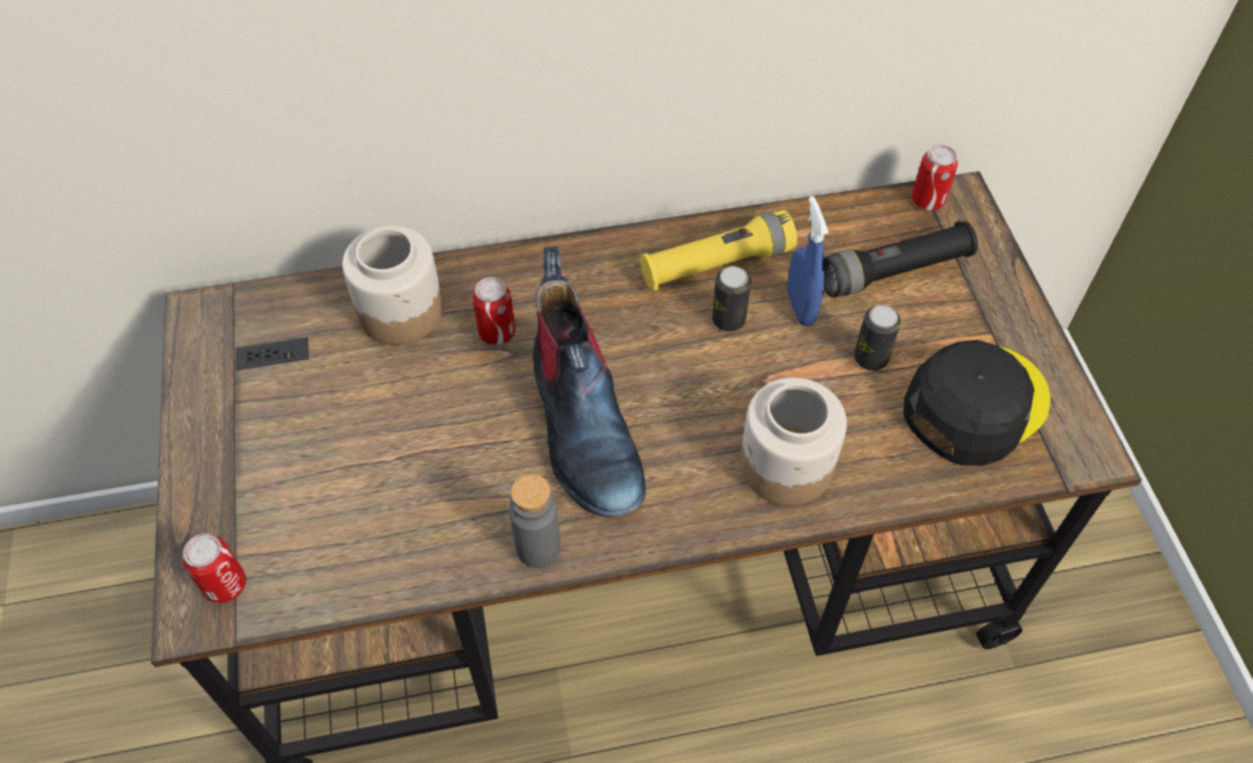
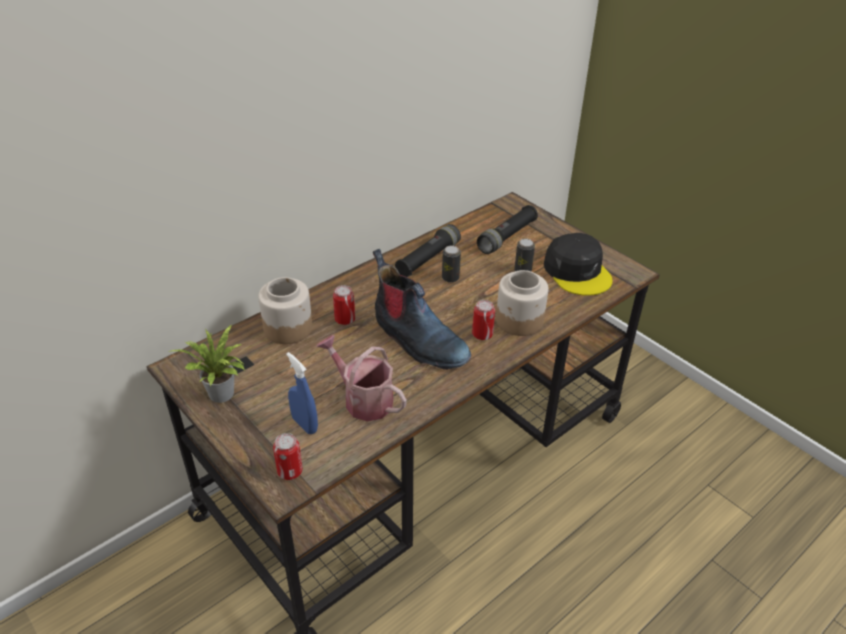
camera: 30 degrees left, 15 degrees down
(226, 397) = (222, 396): none -> potted plant
(419, 504) = (363, 399): none -> watering can
(538, 547) = (435, 393): grey bottle -> none
(716, 264) = (428, 259): yellow flashlight -> black flashlight
(800, 307) = (478, 263): blue spray bottle -> blue spray bottle (304, 424)
(928, 200) = (500, 208): can -> can (482, 334)
(974, 404) = (577, 272): black cap -> black cap turned 135 degrees clockwise

